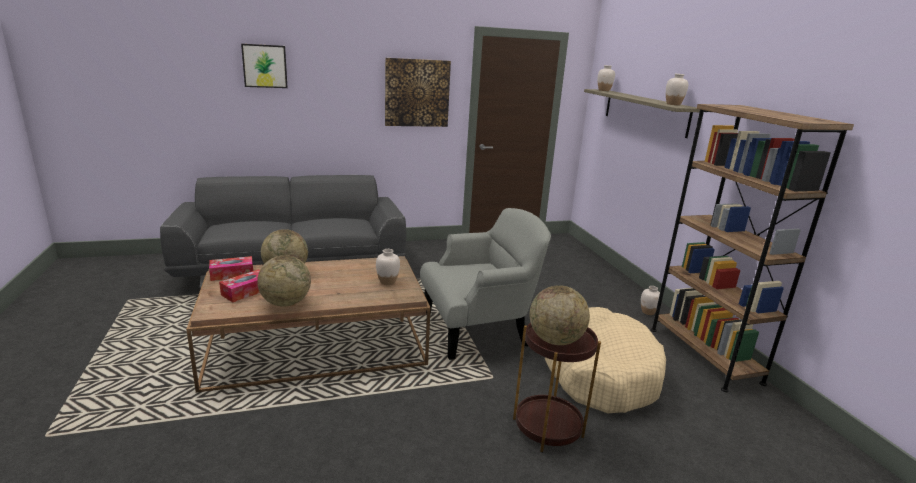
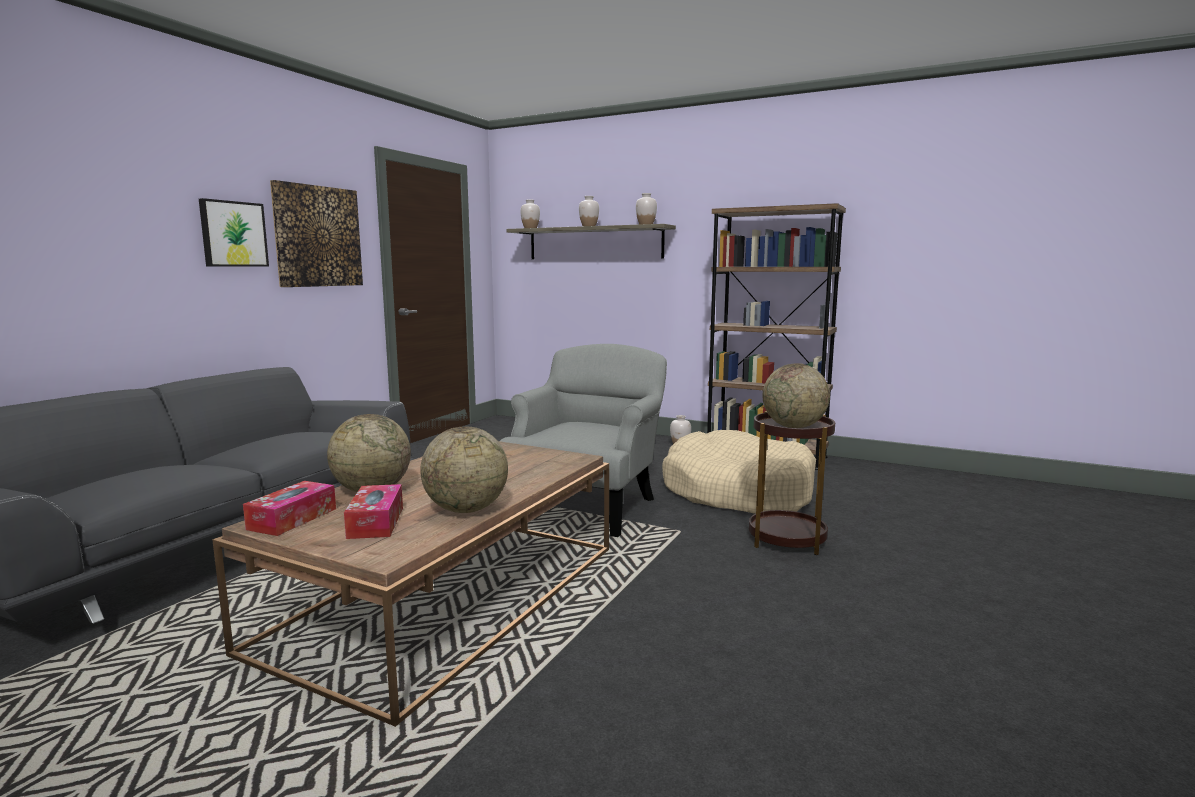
camera: 45 degrees left, 10 degrees down
(265, 66) = (63, 181): picture -> picture (233, 234)
(387, 282) = (523, 457): white vase -> white vase (588, 226)

